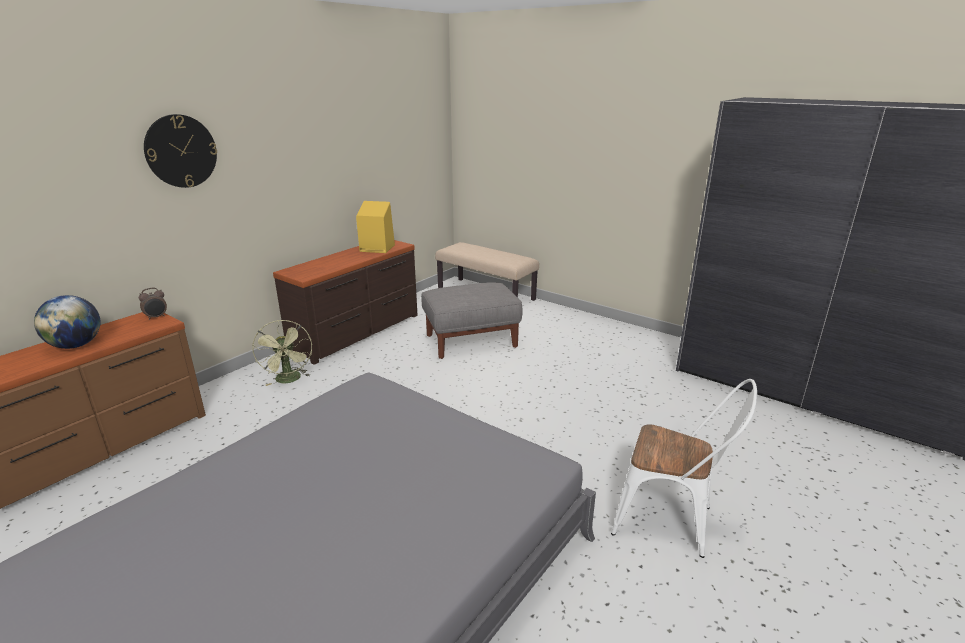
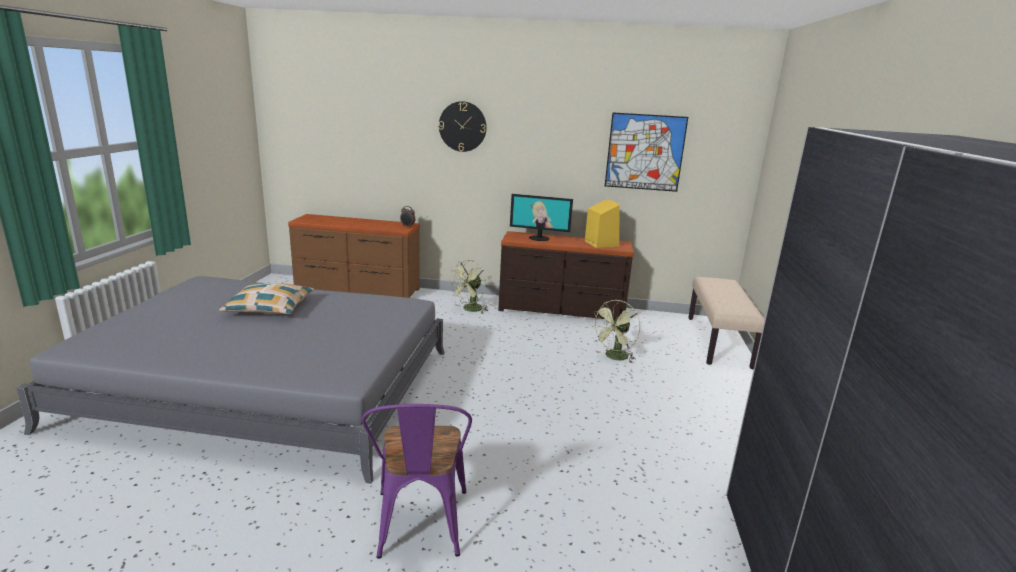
camera: 60 degrees right, 5 degrees down
(76, 345) = (360, 223): globe -> none
(261, 500) = (270, 308): none -> pillow
(322, 265) = (539, 238): none -> monitor
(376, 144) = (645, 152): none -> picture
(472, 341) = (614, 357): grey ottoman -> green fan
(671, 521) = (420, 529): white chair -> purple chair

